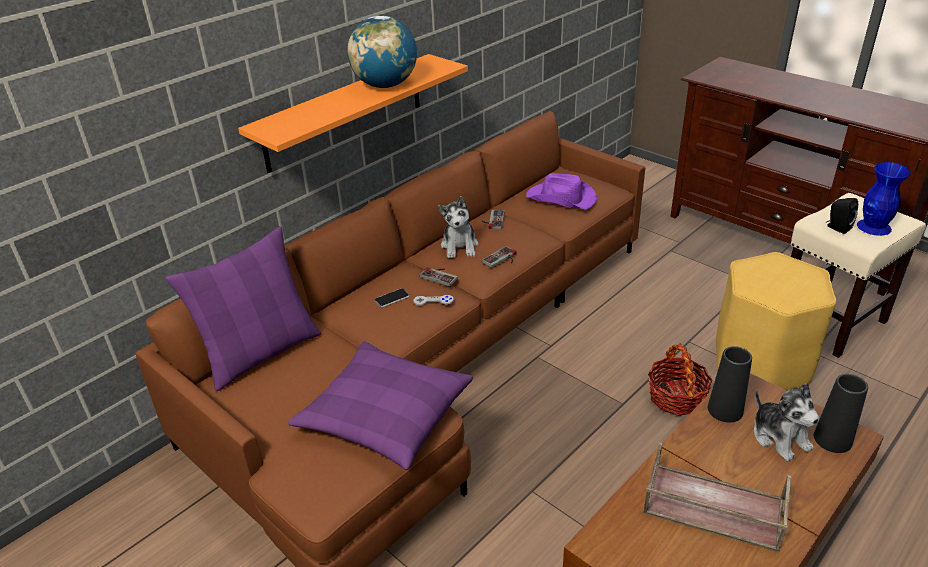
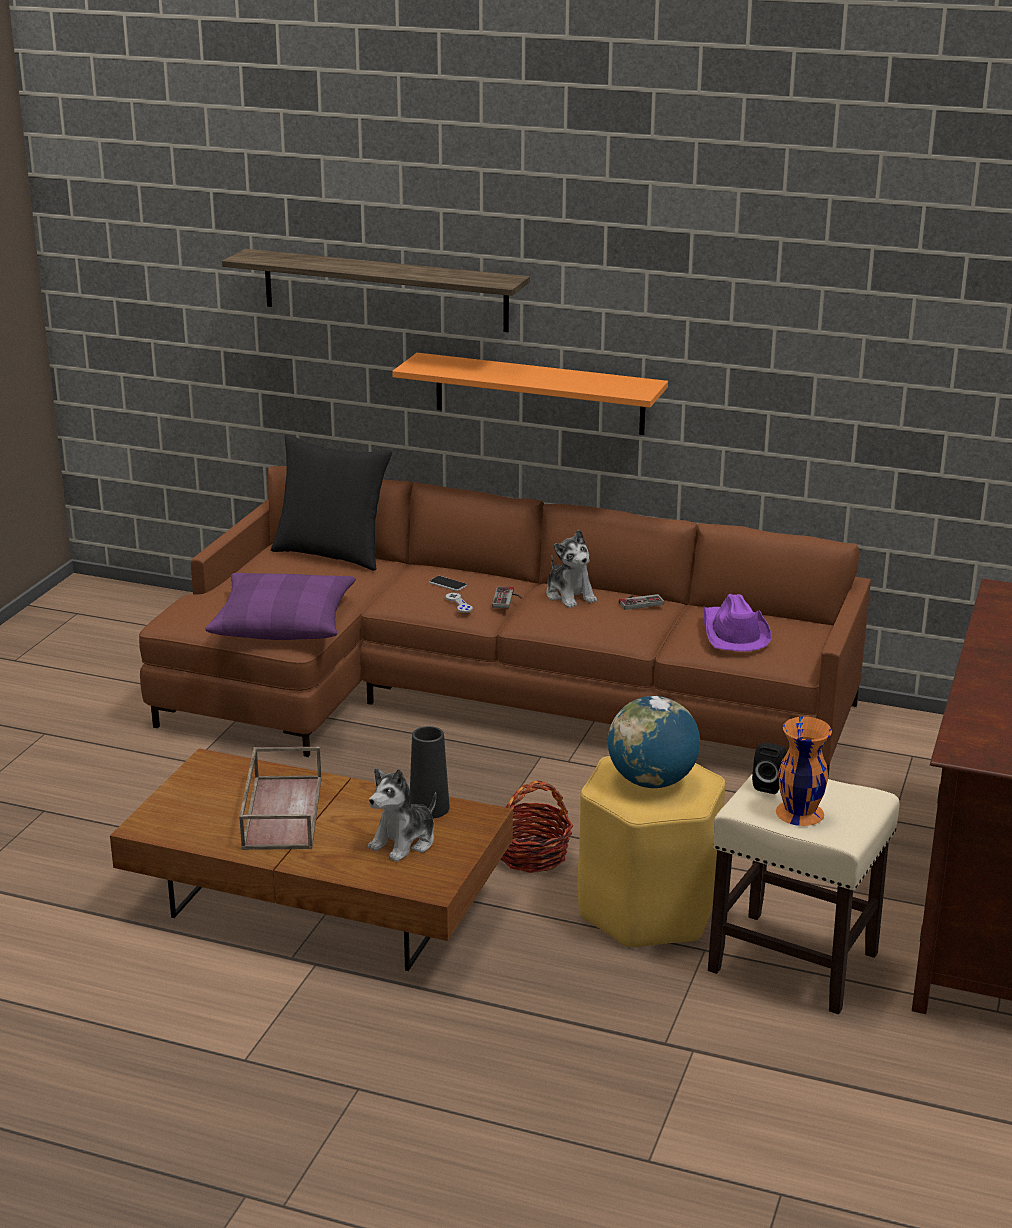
camera: 65 degrees right, 10 degrees down
(192, 77) = (384, 290): none -> shelf
(261, 353) = (331, 554): purple pillow -> black pillow
(385, 85) = (559, 379): globe -> globe (652, 781)
(460, 246) = (570, 595): plush toy -> plush toy turned 90 degrees counterclockwise
(502, 260) = (560, 621): game controller -> none
(832, 439) = (420, 874): black vase -> none
(873, 227) = (798, 812): blue vase -> orange vase

